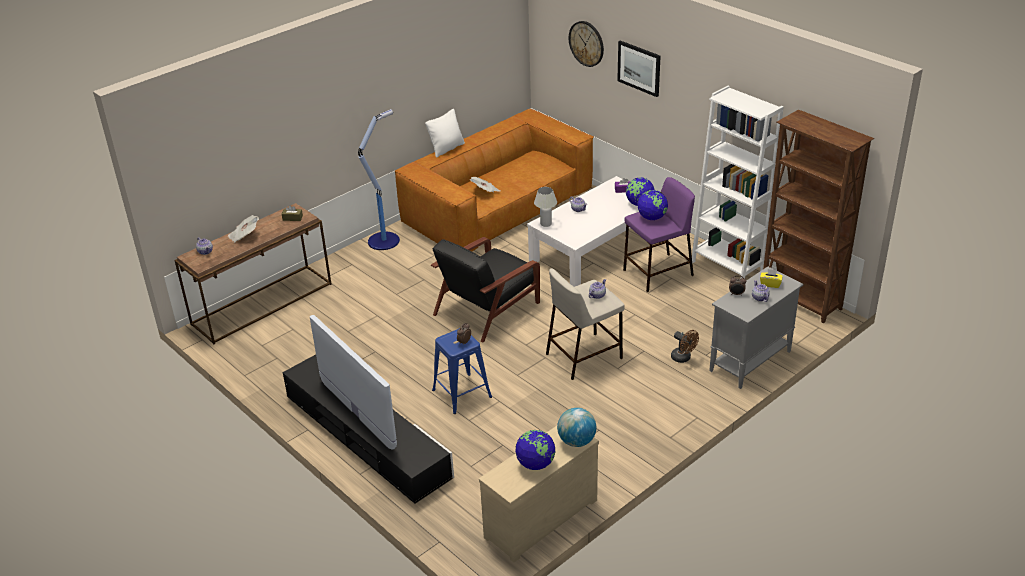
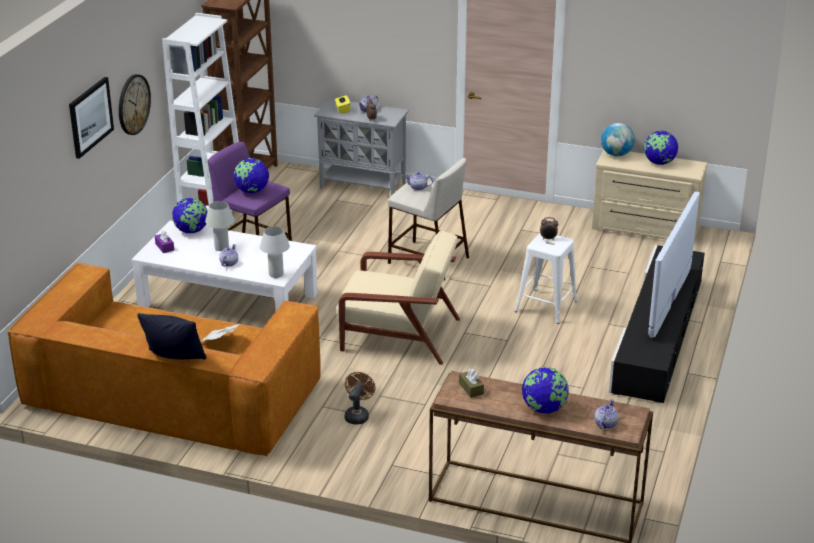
camera: 120 degrees left, 5 degrees down
(244, 236) = (544, 409): newspaper -> globe
(384, 240) = (316, 459): floor lamp -> none
(446, 149) = (174, 359): white pillow -> black pillow
(461, 393) = (546, 306): blue stool -> white stool
(488, 307) = (397, 334): black armchair -> beige armchair
(586, 43) = (38, 152): wall clock -> wall clock (133, 104)
(603, 211) = (221, 248): none -> white table lamp
(683, 358) = (386, 214): brown fan -> brown fan (358, 415)

